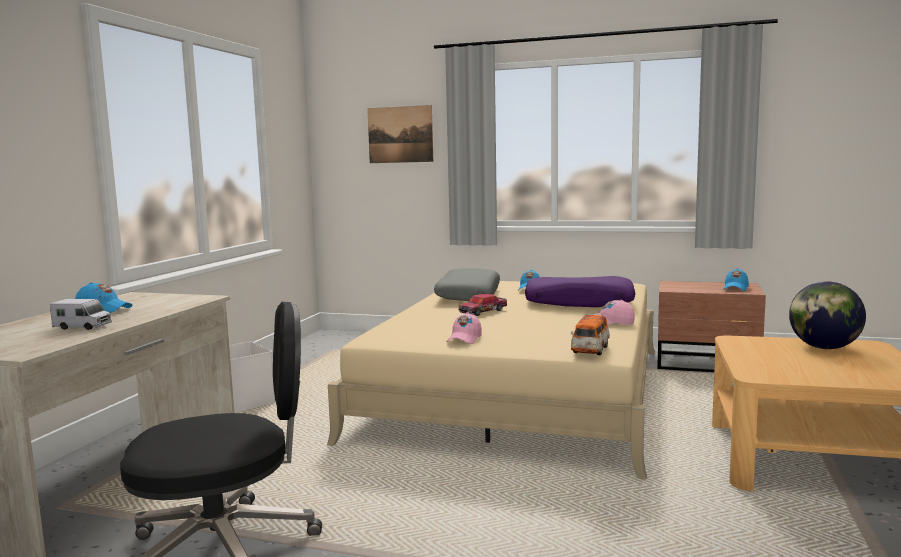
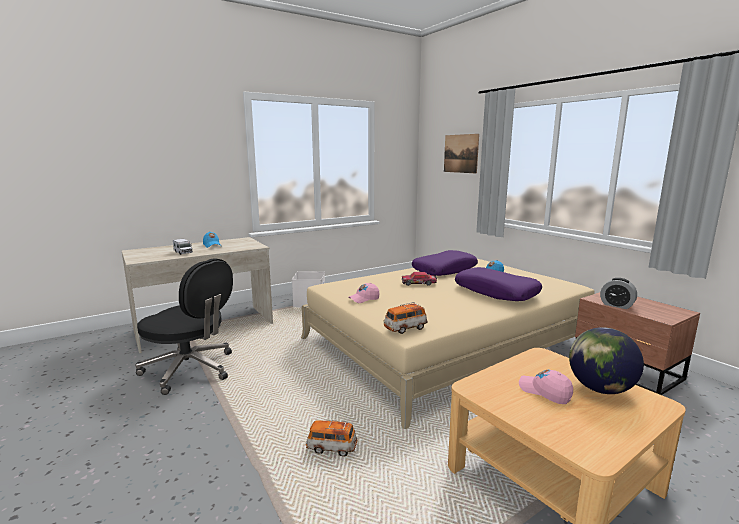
camera: 40 degrees right, 5 degrees up
(468, 296) = (444, 270): grey pillow -> purple pillow
(611, 323) = (475, 313): pink cap -> pink cap (545, 392)
(617, 529) = (331, 448): none -> toy car
(698, 290) = (616, 305): none -> alarm clock
(735, 288) = (658, 312): blue cap -> none

